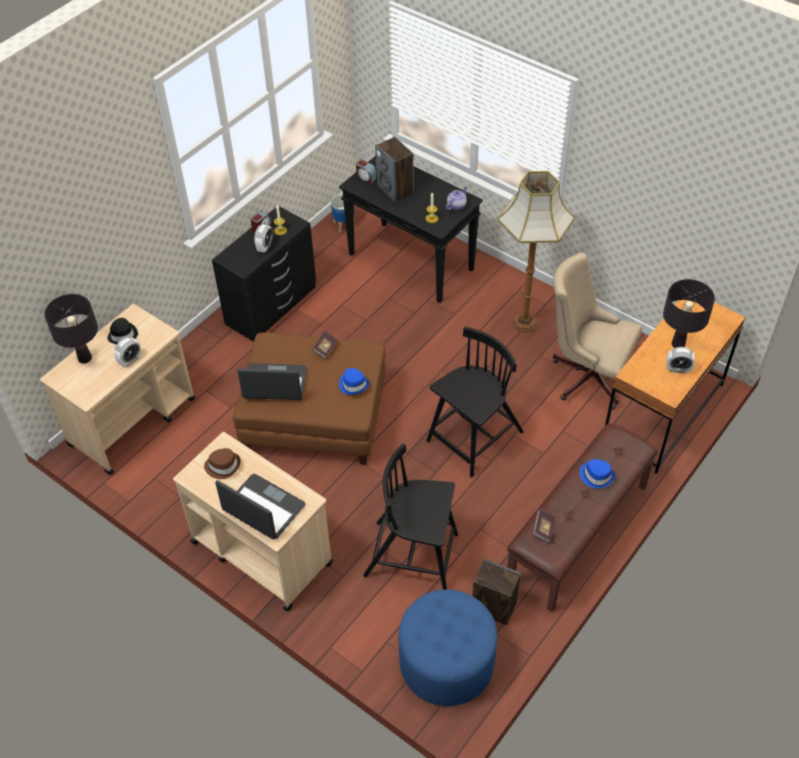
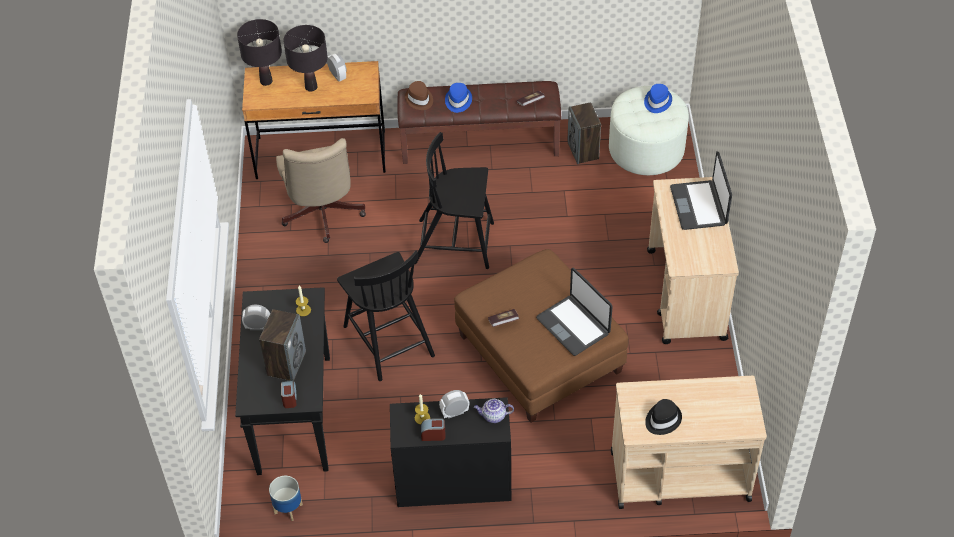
camera: 130 degrees left, 0 degrees up
(85, 358) = (713, 424): black table lamp -> black table lamp (266, 81)
(130, 360) = (679, 390): alarm clock -> alarm clock (258, 327)
(223, 466) = (695, 253): brown hat -> brown hat (419, 99)
(353, 384) = (519, 278): blue hat -> blue hat (657, 102)
(413, 555) = (592, 212): black chair -> black chair (388, 339)
(446, 662) = (646, 149): blue ottoman -> white ottoman
(456, 205) = (269, 304): teapot -> teapot (493, 416)
(525, 322) = (298, 286): floor lamp -> none

